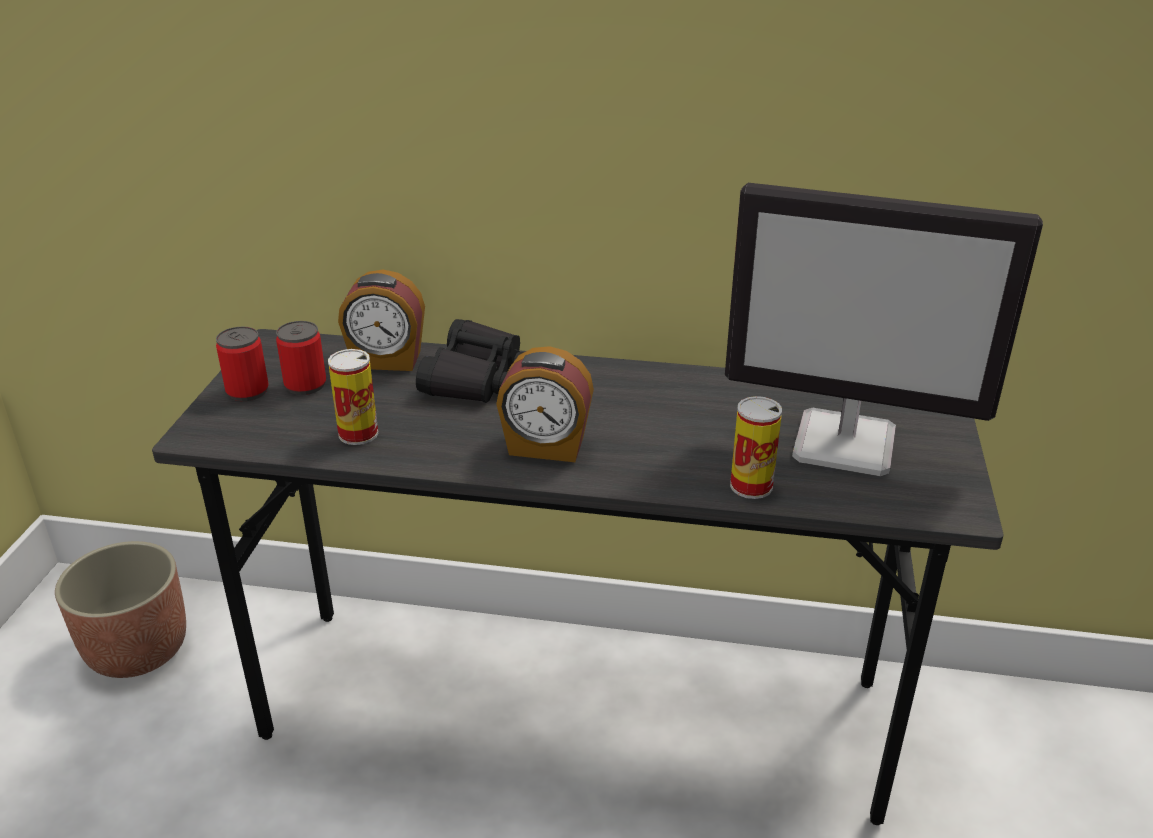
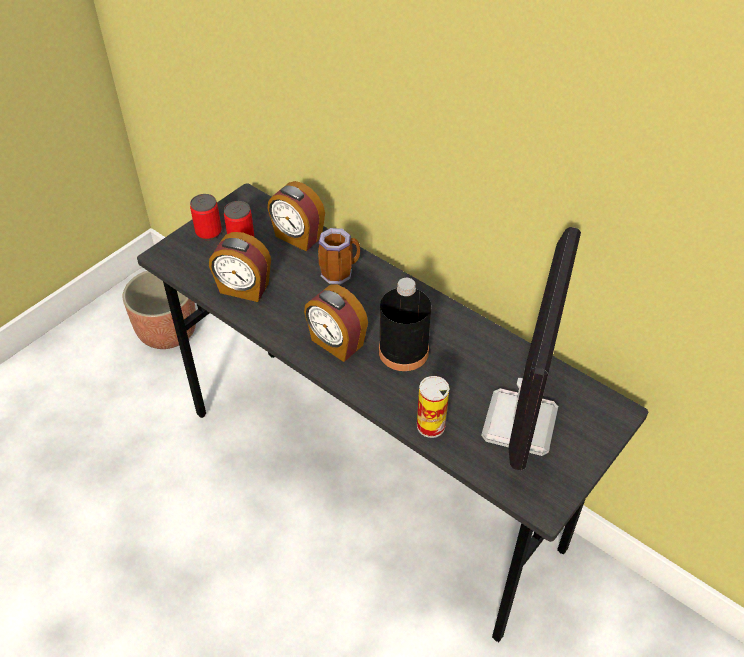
camera: 30 degrees right, 15 degrees up
(358, 433) = (243, 289): can -> alarm clock
(479, 378) = (339, 273): black binoculars -> mug
(641, 427) = (403, 351): none -> black bottle
(847, 444) = (519, 421): monitor -> monitor turned 120 degrees counterclockwise

